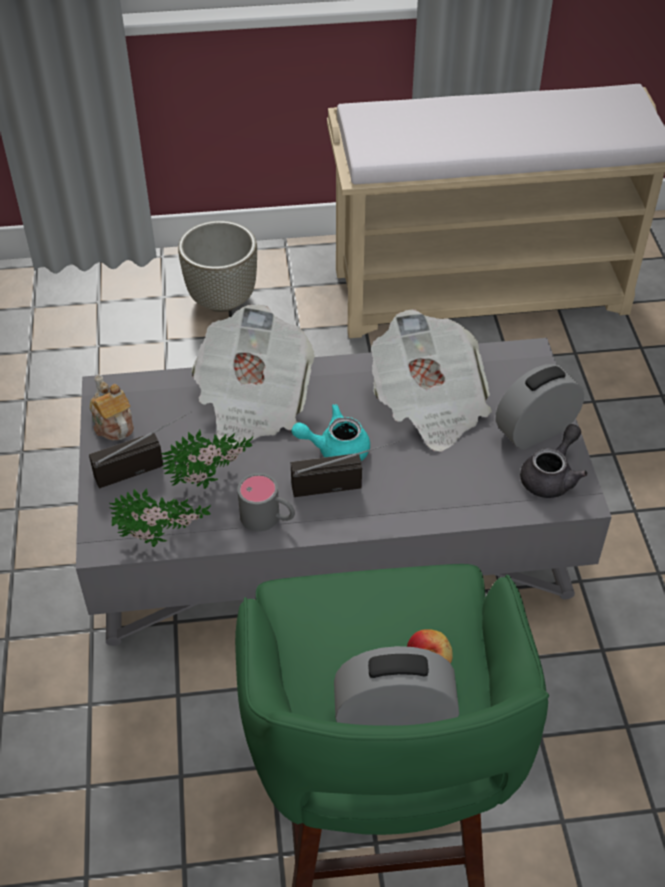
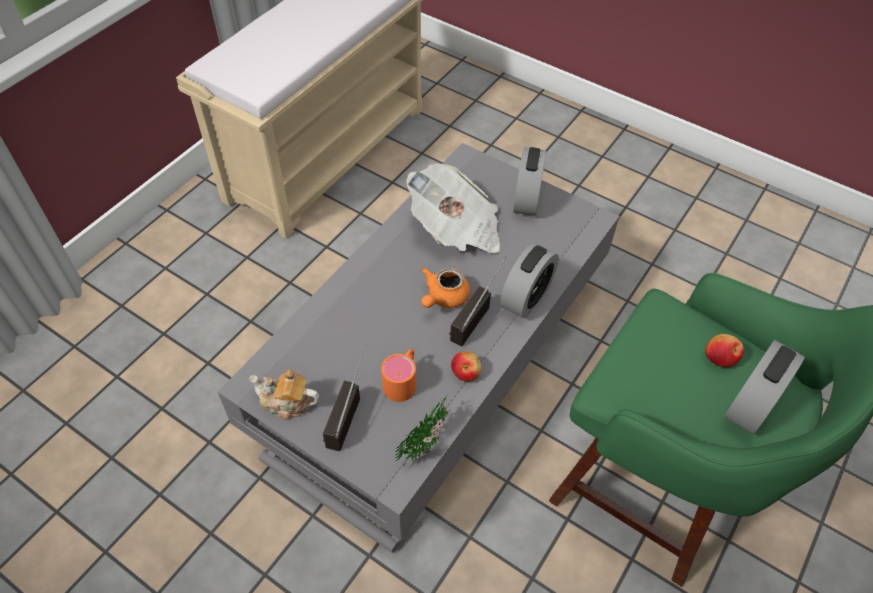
camera: 50 degrees left, 5 degrees up
(212, 481) = (402, 380): potted plant -> orange mug
(222, 299) = (168, 275): grey planter -> none
(253, 401) = (356, 310): newspaper -> none
(268, 518) = (466, 372): grey mug -> apple
(335, 449) = (443, 298): turquoise teapot -> orange teapot
(407, 508) = (526, 297): none -> alarm clock
(551, 476) = (567, 218): grey teapot -> none

